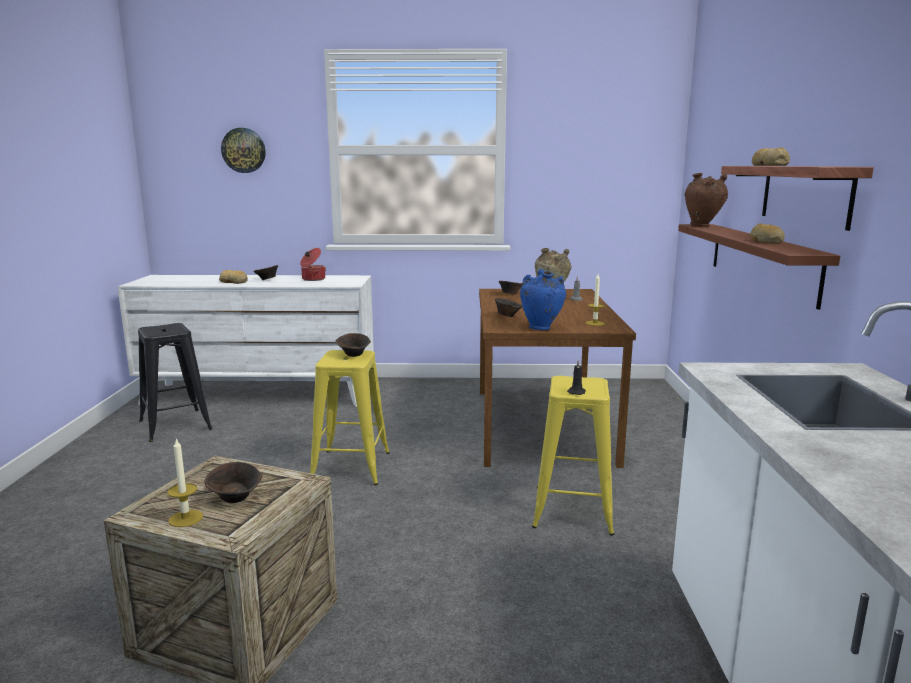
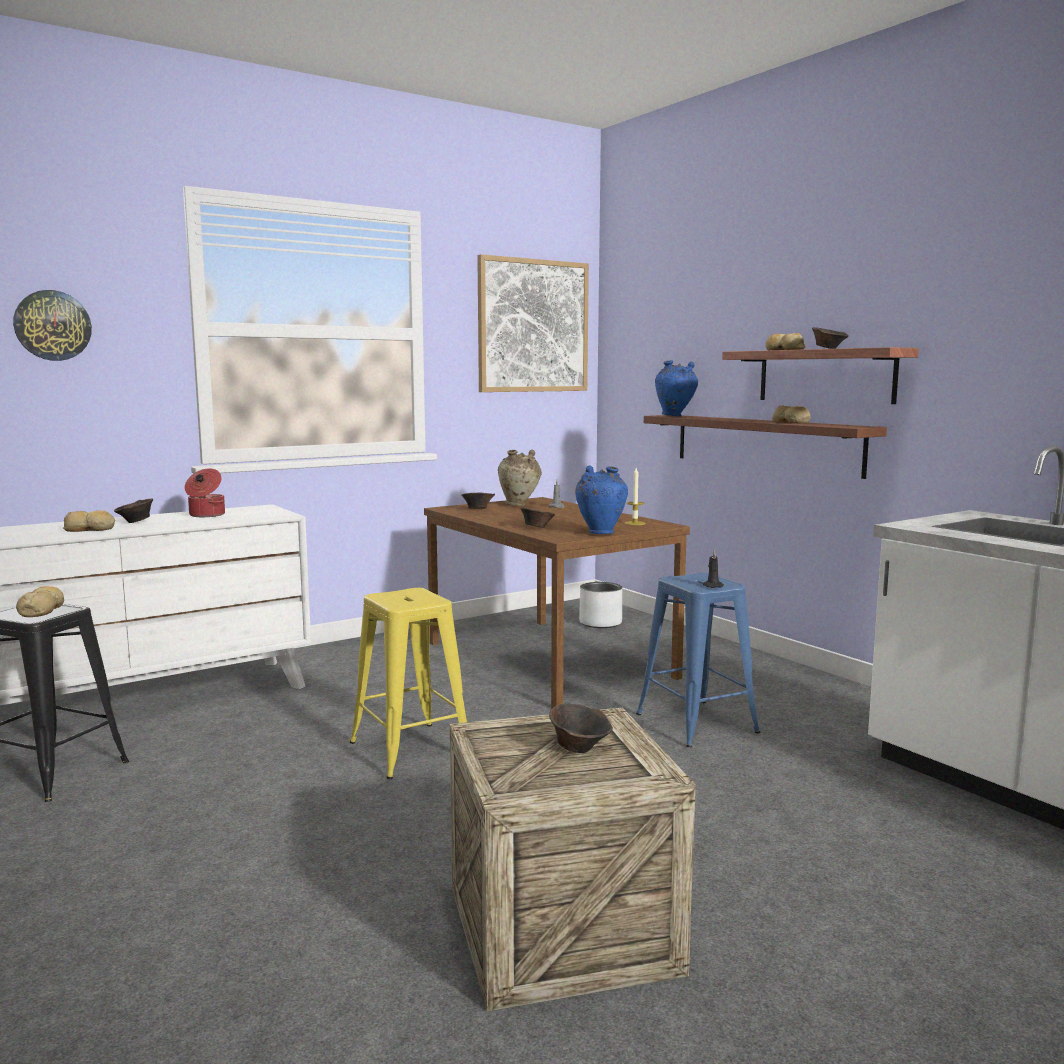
camera: 35 degrees left, 5 degrees down
(167, 329) = (42, 610): none -> bread
(185, 518) = (573, 777): candle -> none
(354, 355) = (411, 594): brown bowl -> brown bowl (828, 349)
(572, 509) = (696, 723): yellow stool -> blue stool
(613, 140) = (533, 326): none -> picture
(630, 403) = (600, 623): none -> grey planter
(702, 226) = (675, 416): brown vase -> blue vase

